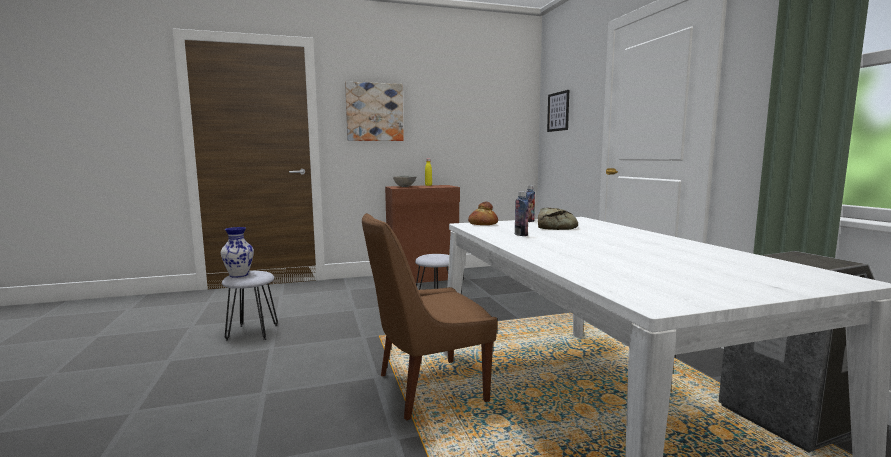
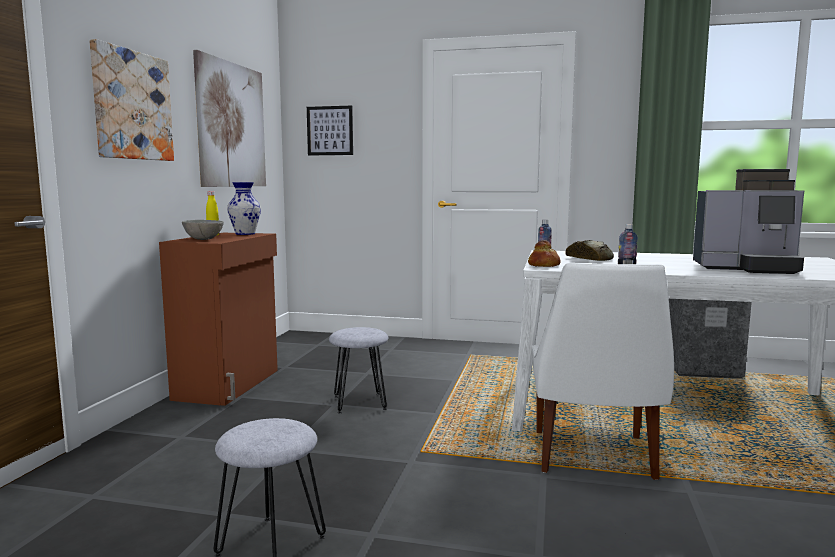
camera: 60 degrees left, 0 degrees up
(238, 275) = (258, 438): vase -> vase (244, 234)
(426, 388) = (593, 456): brown chair -> white chair
(470, 115) = (231, 125): none -> picture
(608, 258) = (747, 268): none -> coffee machine

